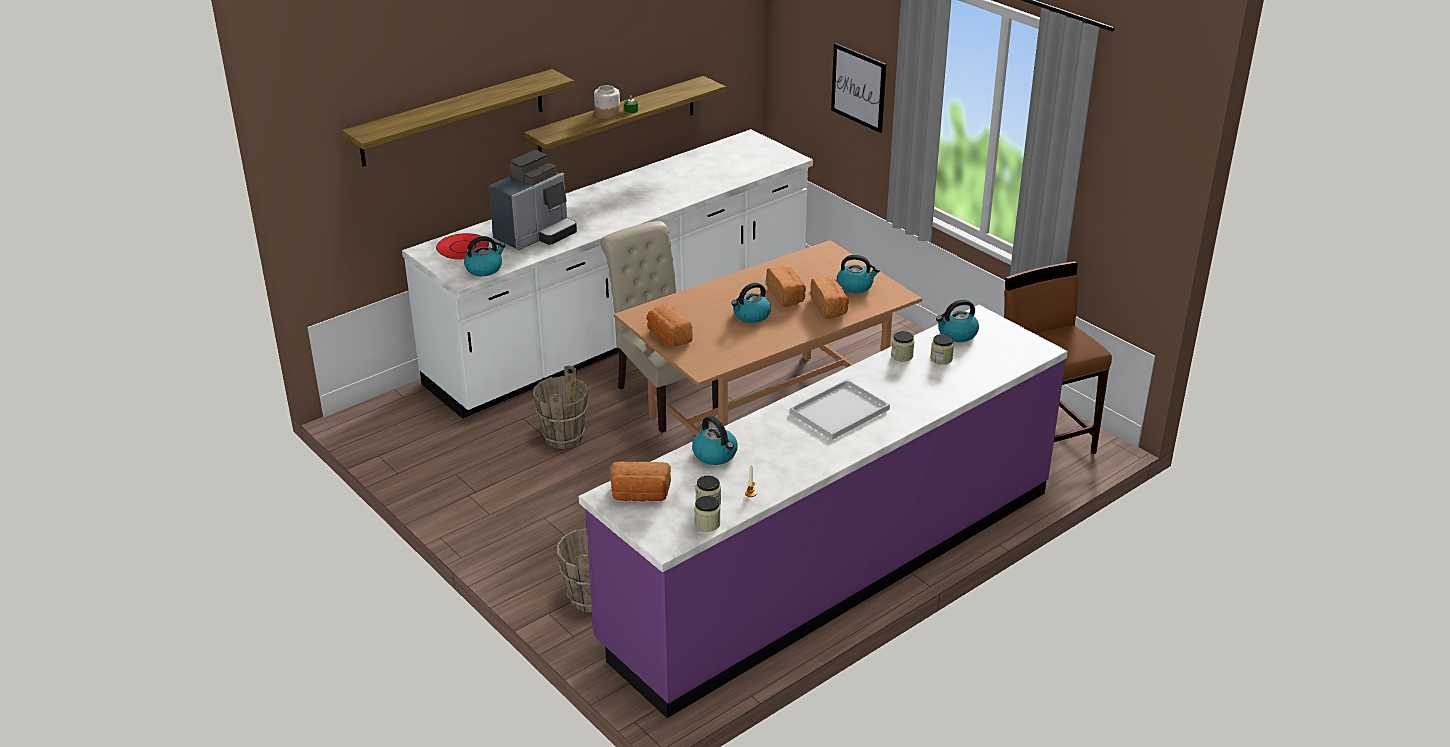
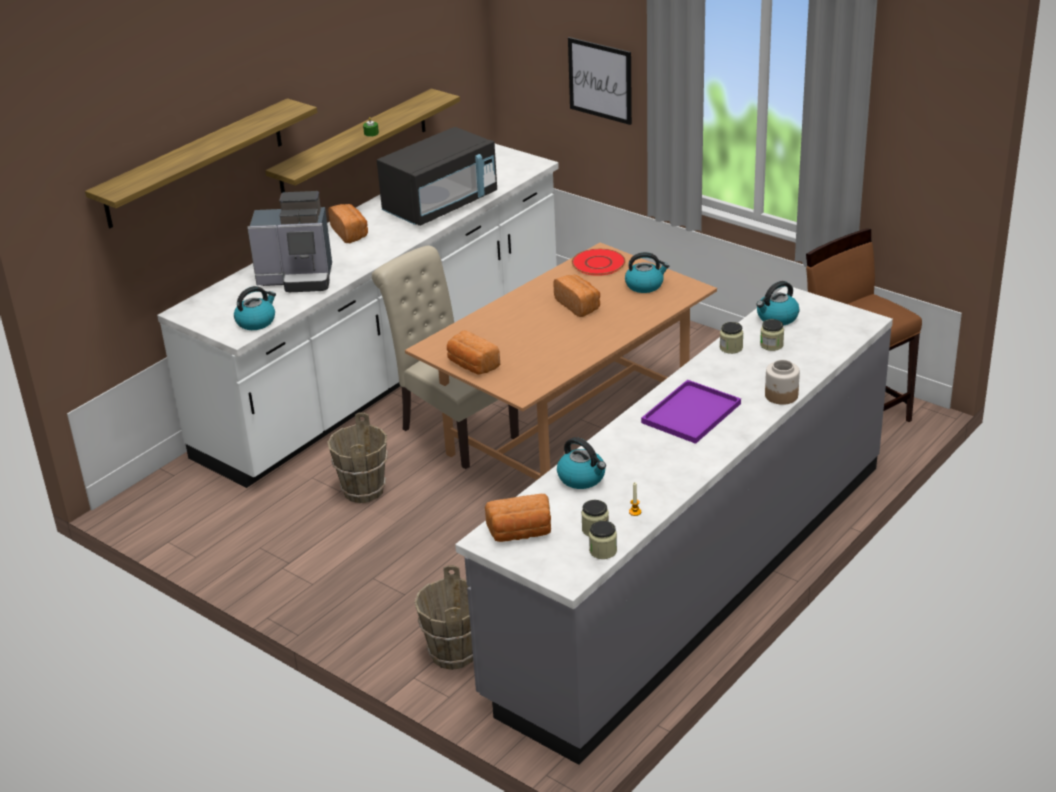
camera: 10 degrees left, 0 degrees up
(462, 247) = (223, 302): red plate -> red plate (598, 263)
(536, 235) = (298, 278): coffee machine -> coffee machine turned 60 degrees clockwise
(607, 114) = (347, 140): jar -> jar (781, 396)
(689, 185) = (441, 205): none -> black microwave
(751, 316) = (550, 331): kettle -> none
(829, 308) = (627, 311): bread -> bread (350, 233)
(832, 565) = (692, 577): purple counter -> grey counter
(840, 410) = (691, 412): white tray -> purple tray

